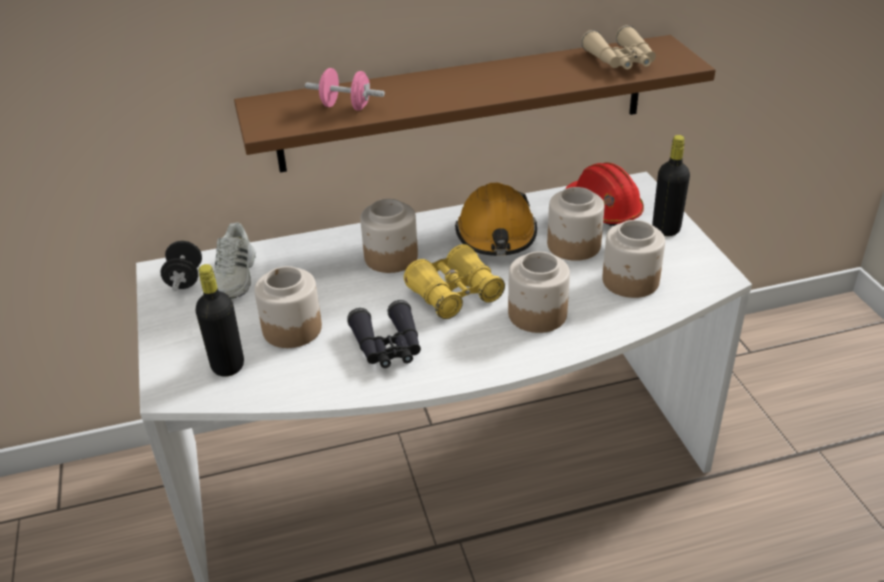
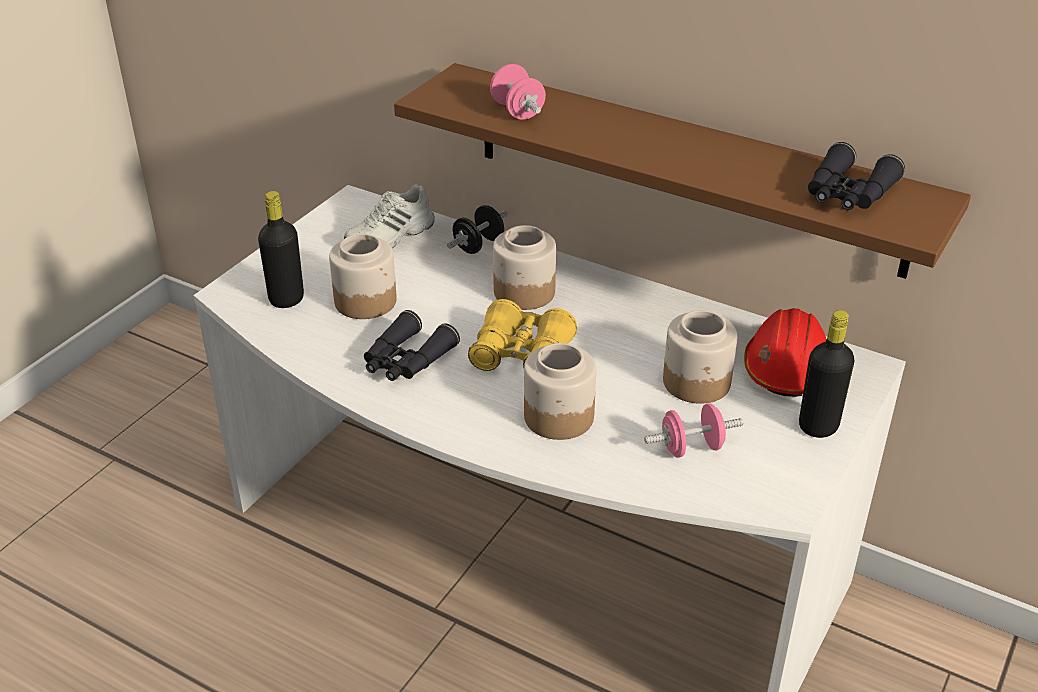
camera: 45 degrees right, 0 degrees up
(185, 279) = (357, 217): black dumbbell -> black dumbbell (478, 245)
(496, 235) = (642, 329): orange hard hat -> none
(621, 61) = (848, 194): beige binoculars -> black binoculars
(631, 281) = (691, 448): jar -> pink dumbbell

